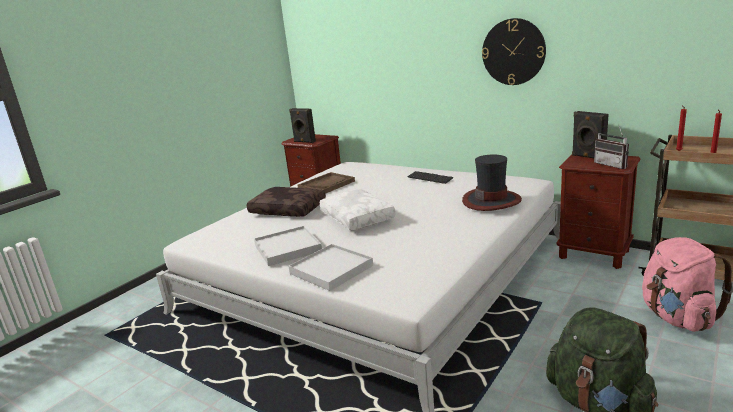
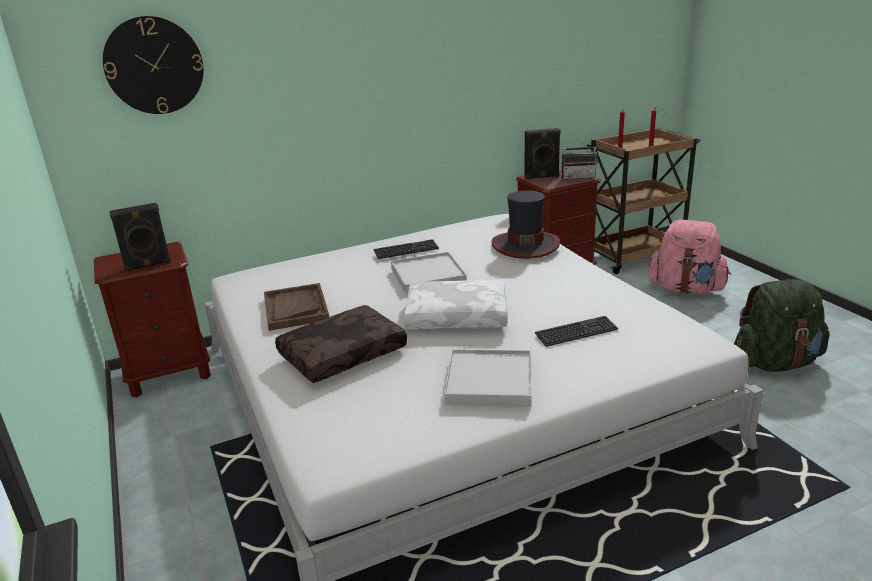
camera: 60 degrees left, 5 degrees up
(331, 270) = (590, 367): white tray -> white tray (428, 276)
(375, 253) = (576, 333): none -> keyboard
(513, 52) = (448, 73): wall clock -> wall clock (154, 65)

